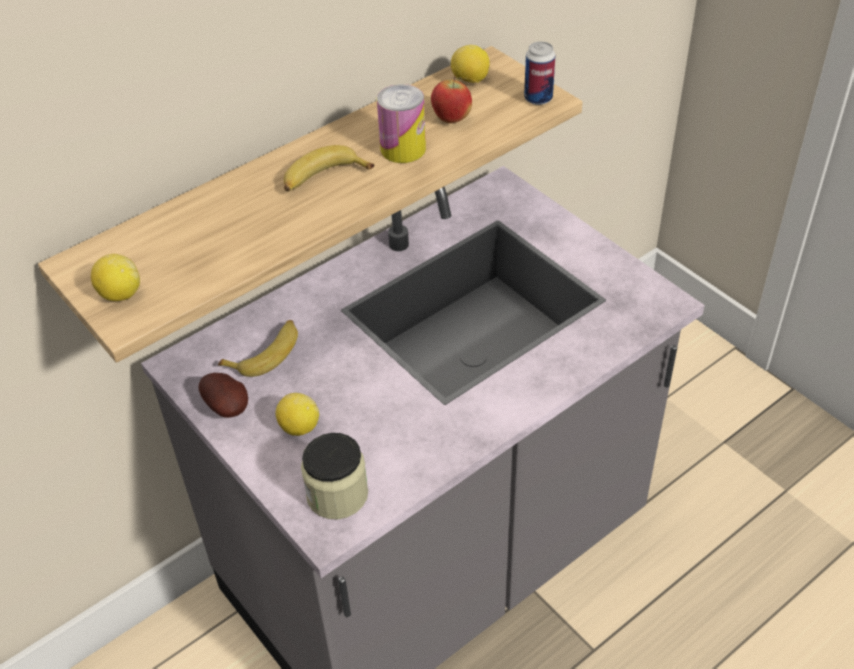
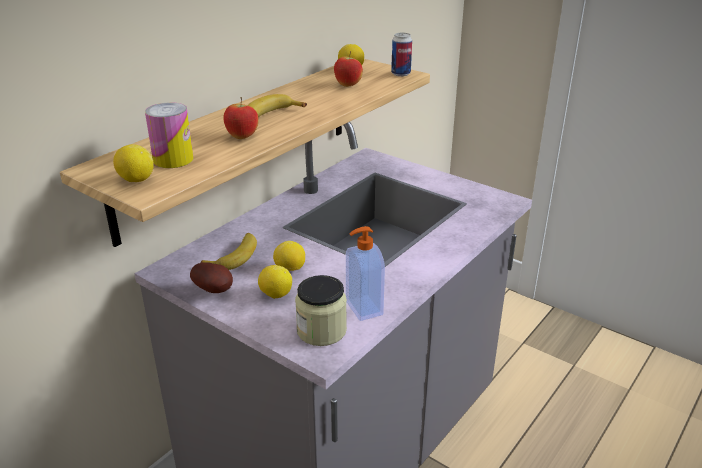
camera: 15 degrees left, 15 degrees down
(271, 223) = (242, 137): none -> apple
(328, 387) = (290, 269): none -> lemon
(398, 468) = (362, 308): none -> soap dispenser
(403, 149) = (321, 99): can -> can (173, 159)

